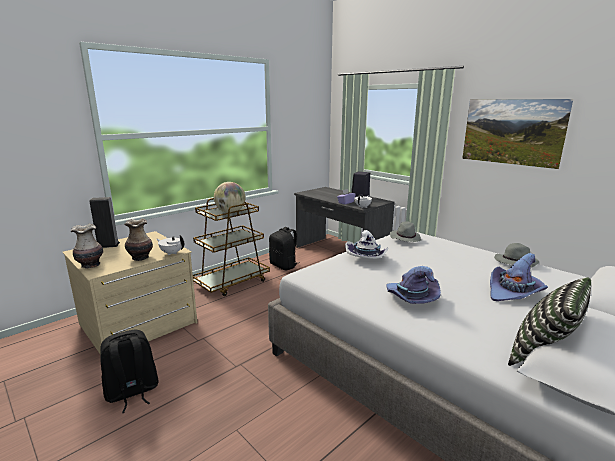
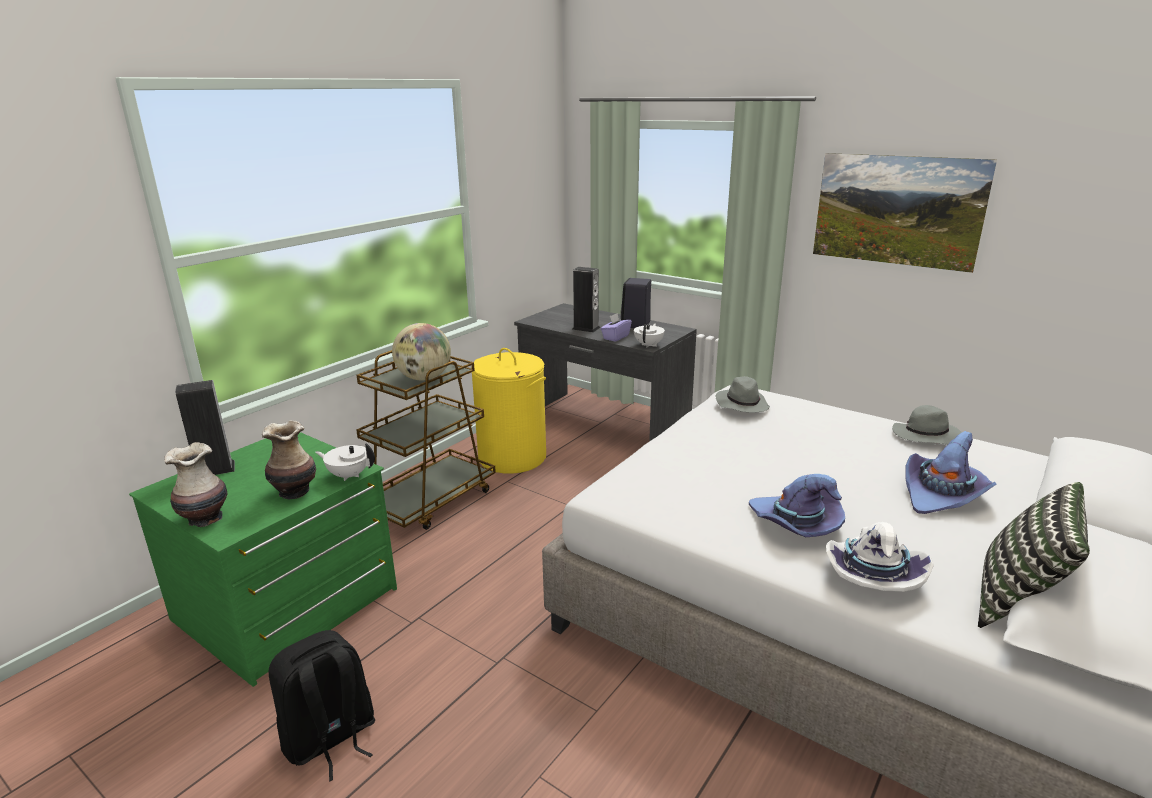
camera: 10 degrees left, 5 degrees up
(139, 324) = (288, 605): beige dresser -> green dresser
(284, 266) = (512, 457): black backpack -> yellow laundry basket
(331, 198) = (586, 328): none -> speaker
(366, 257) = (693, 449): white hat -> white hat (871, 574)

